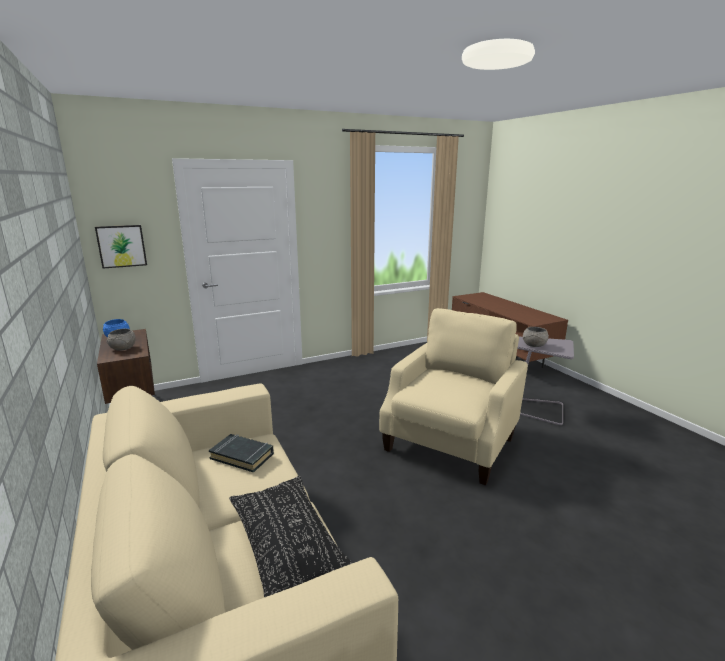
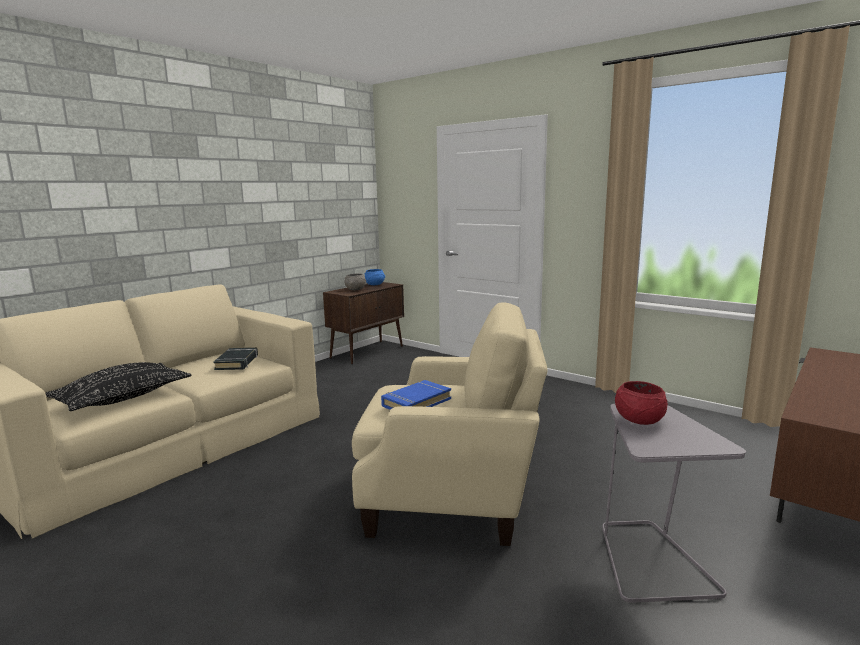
camera: 65 degrees right, 5 degrees down
(121, 246) = (398, 207): picture -> none
(456, 389) = (416, 402): none -> blue book
(533, 345) = (638, 420): grey bowl -> red bowl

